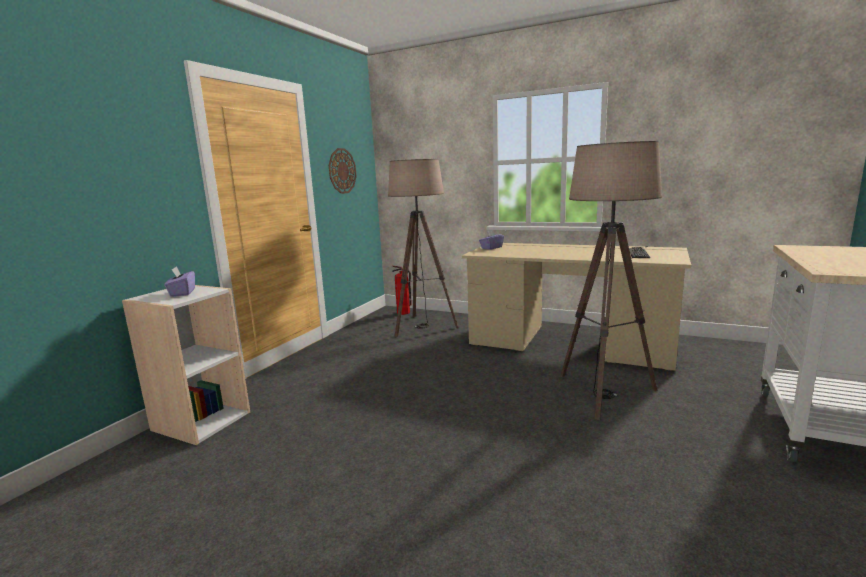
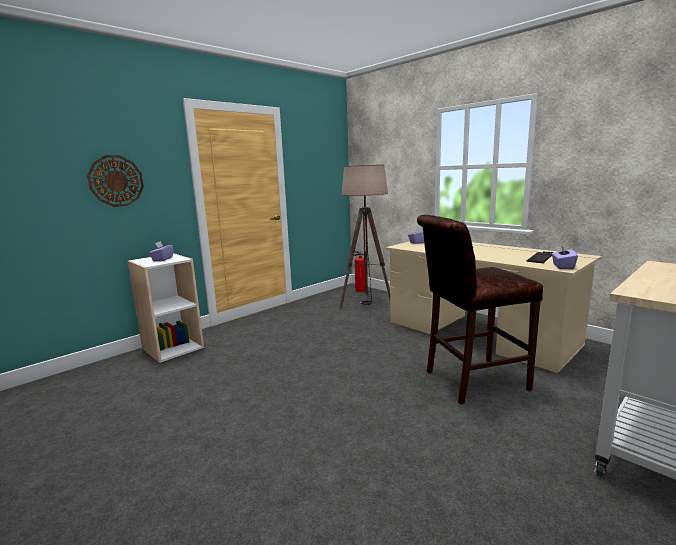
camera: 20 degrees right, 0 degrees up
(342, 171) = (314, 173): wall clock -> wall clock (116, 181)
(603, 393) = (470, 381): floor lamp -> brown stool
(672, 259) = (562, 266): none -> purple tissue box

